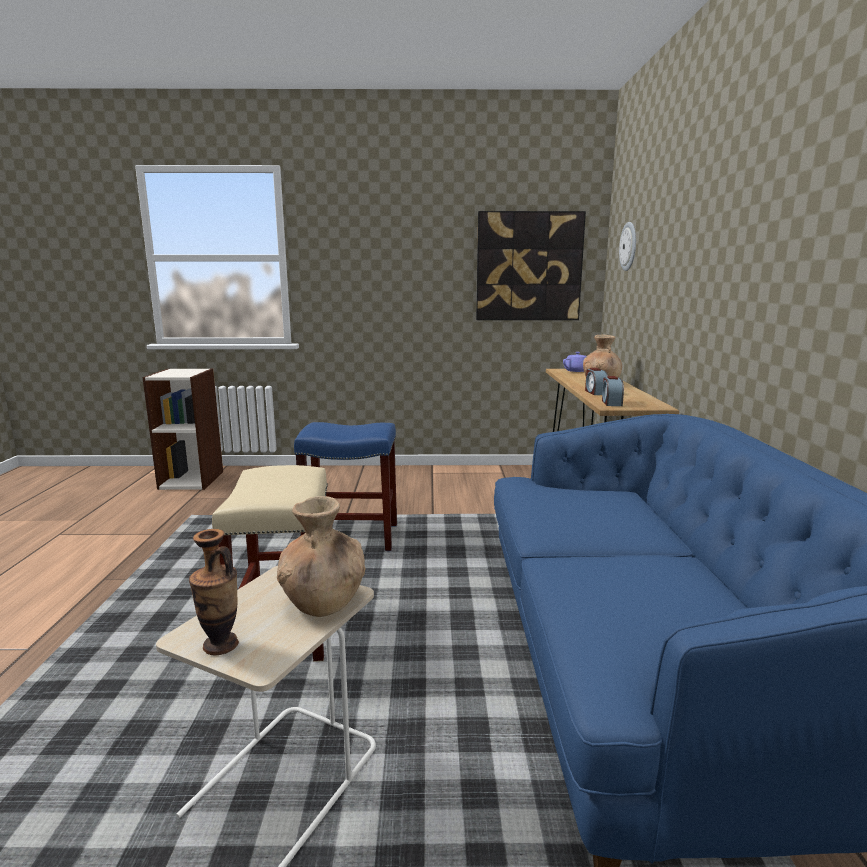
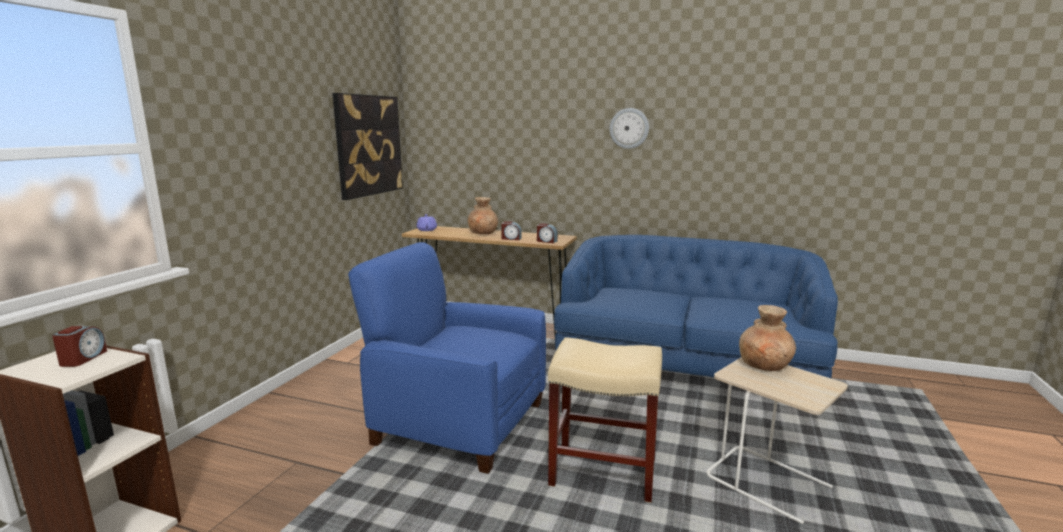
camera: 70 degrees left, 0 degrees up
(185, 372) = (83, 358): none -> alarm clock
(220, 645) = (815, 393): vase -> none
(352, 536) = (458, 422): blue stool -> blue armchair
(629, 246) = (459, 129): wall clock -> wall clock (629, 128)

